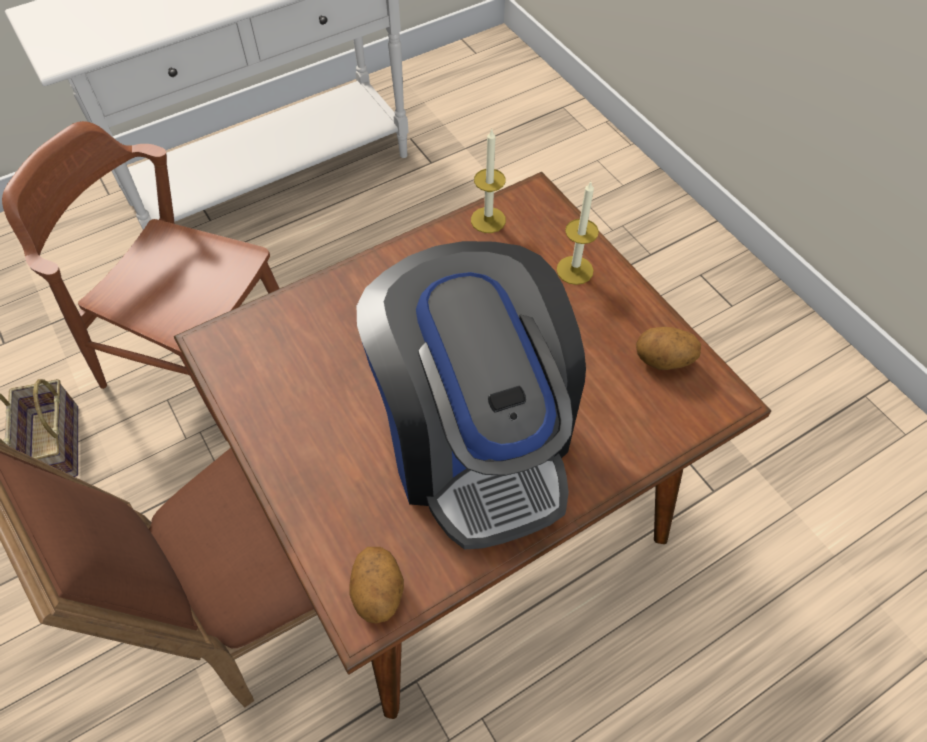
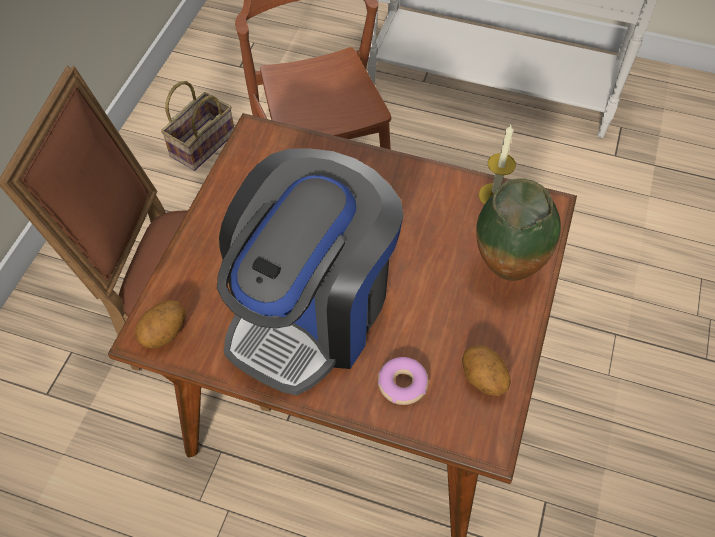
camera: 50 degrees right, 0 degrees up
(574, 270) = (506, 274): candle -> vase
(618, 422) = (402, 384): none -> donut

